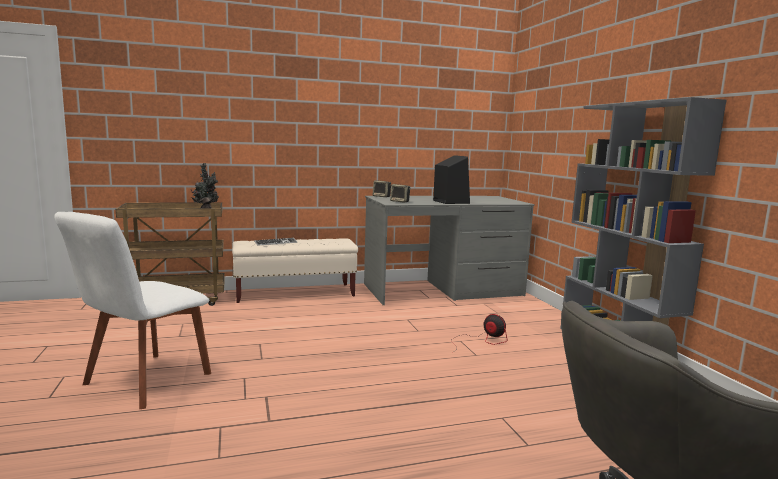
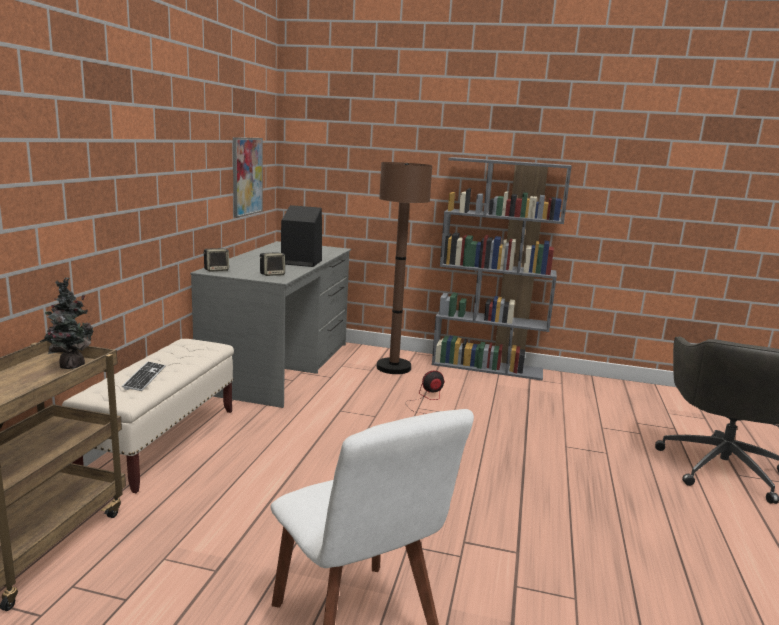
camera: 60 degrees left, 5 degrees up
(453, 136) = (247, 176): none -> picture
(520, 318) = (393, 367): none -> brown floor lamp

